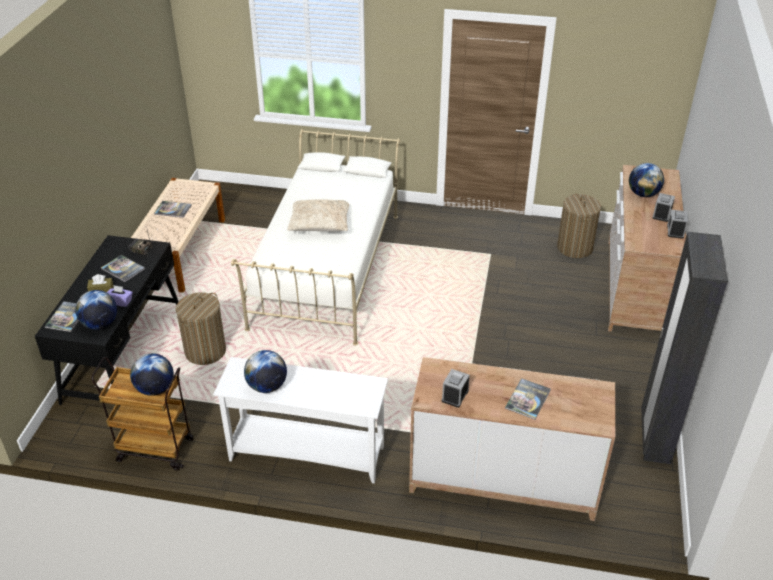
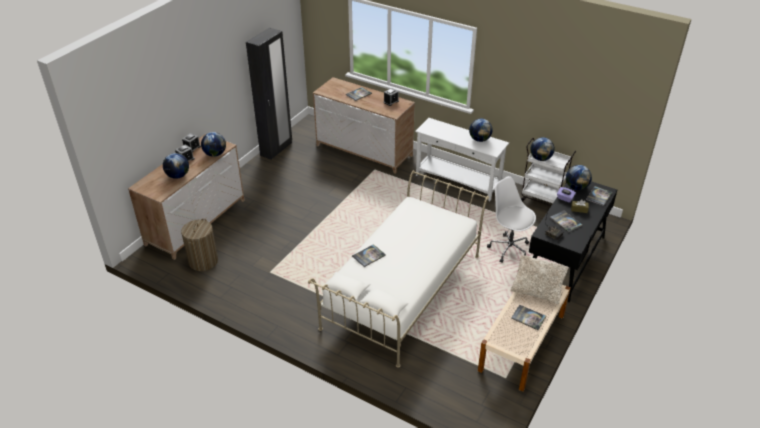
camera: 160 degrees left, 0 degrees up
(154, 450) = (542, 200): brown cart -> white cart
(205, 351) = (508, 249): laundry basket -> white office chair
(320, 224) = (411, 240): beige pillow -> beige pillow (538, 285)
(360, 199) = (368, 256): none -> book
(635, 230) = (215, 154): none -> globe

